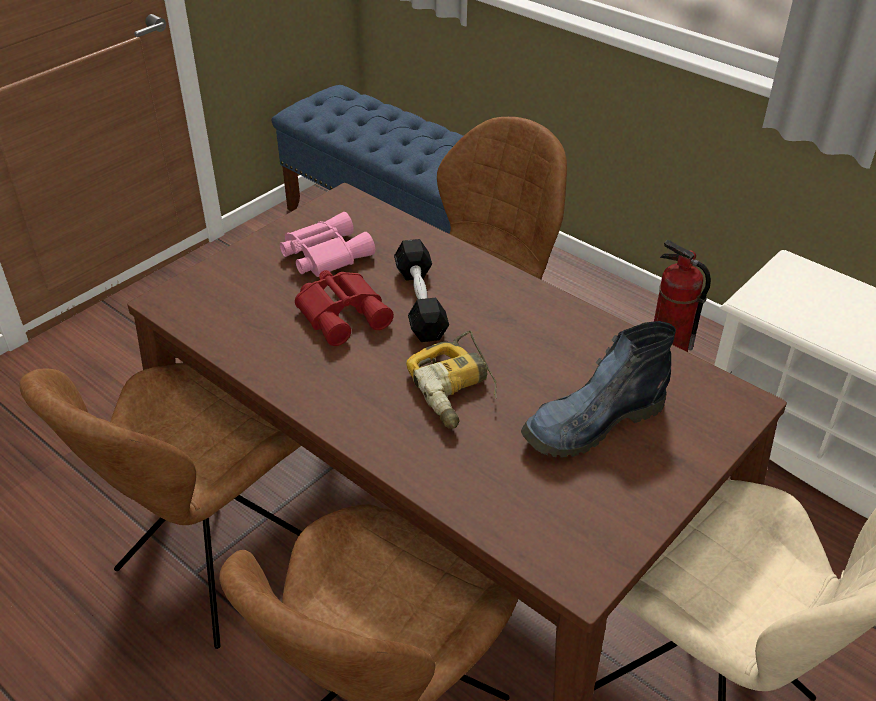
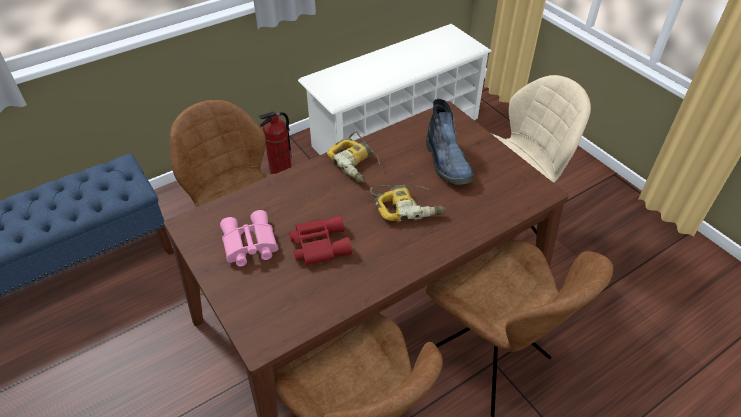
camera: 75 degrees left, 5 degrees up
(420, 302) = (323, 207): black dumbbell -> none
(534, 315) = (356, 163): none -> power drill

